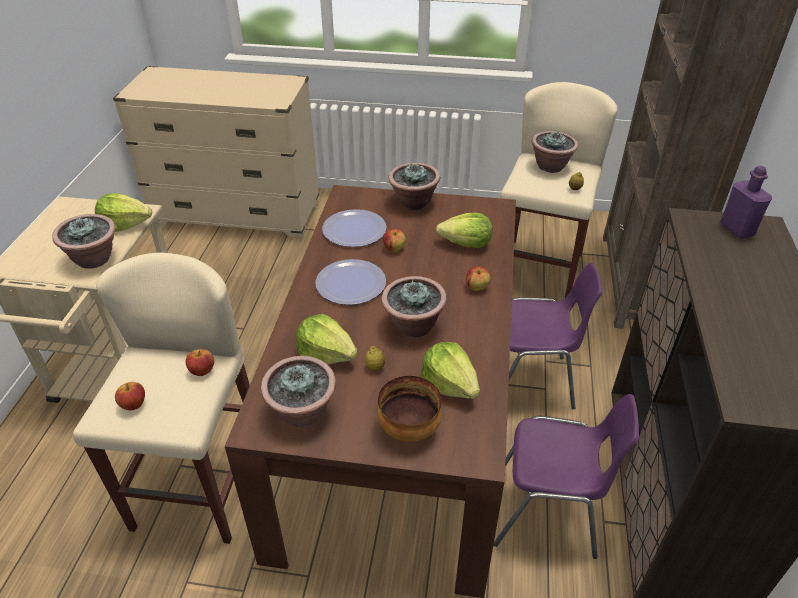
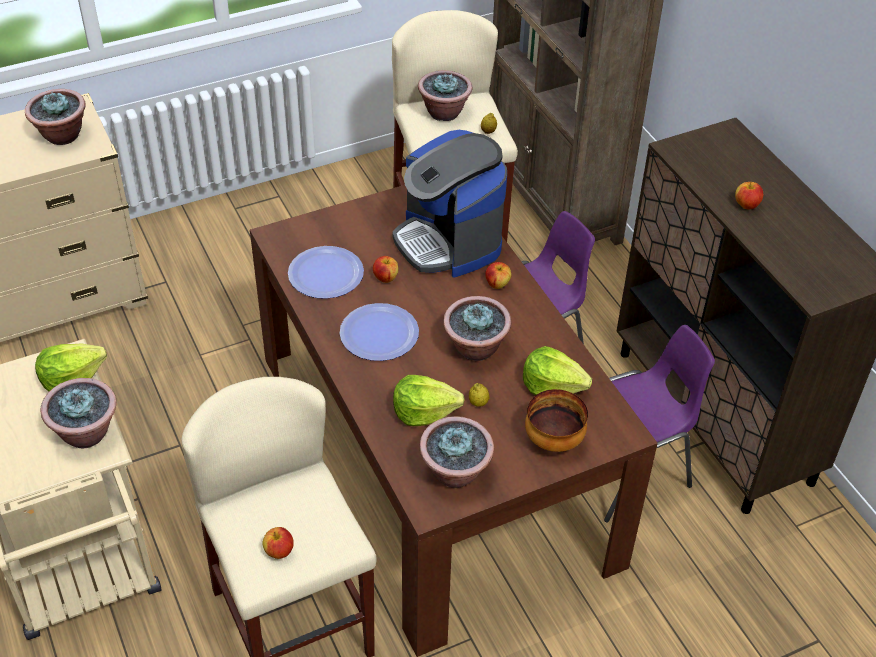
camera: 35 degrees left, 5 degrees up
(202, 371) = (310, 488): apple -> apple (746, 205)
(413, 203) = (356, 216): potted plant -> potted plant (62, 136)
(466, 243) = (448, 241): lettuce -> coffee machine
(737, 229) = (713, 144): purple bottle -> none

